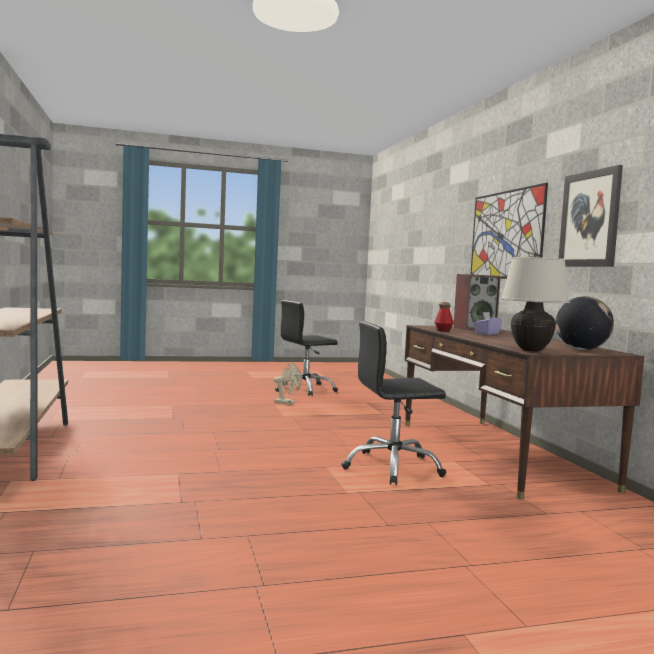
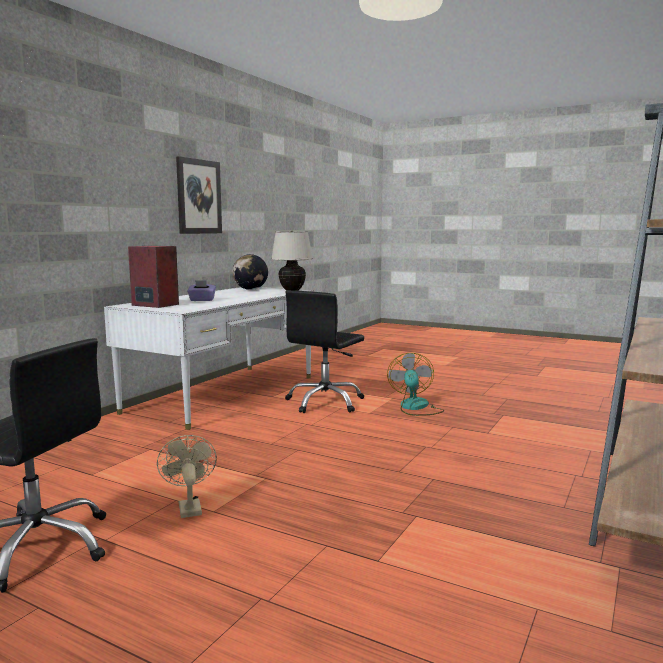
camera: 135 degrees left, 5 degrees up
(295, 485) = (415, 408): none -> fan
(392, 467) = (325, 402): black office chair -> black office chair turned 90 degrees clockwise
(443, 331) = (214, 305): bottle -> none
(497, 453) = (224, 394): brown desk -> white desk
(505, 235) = (104, 198): picture -> none

